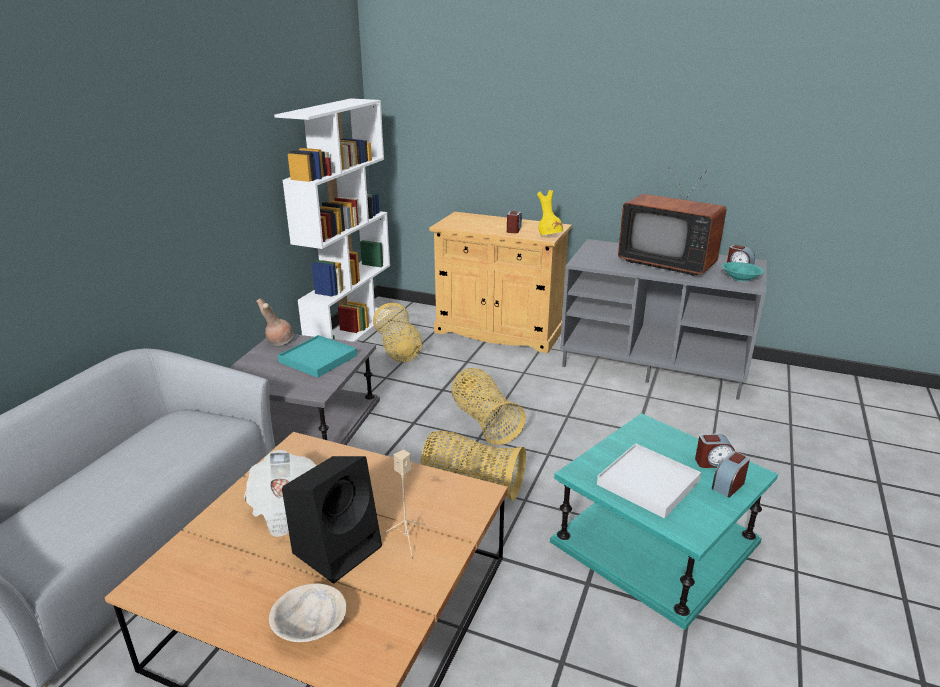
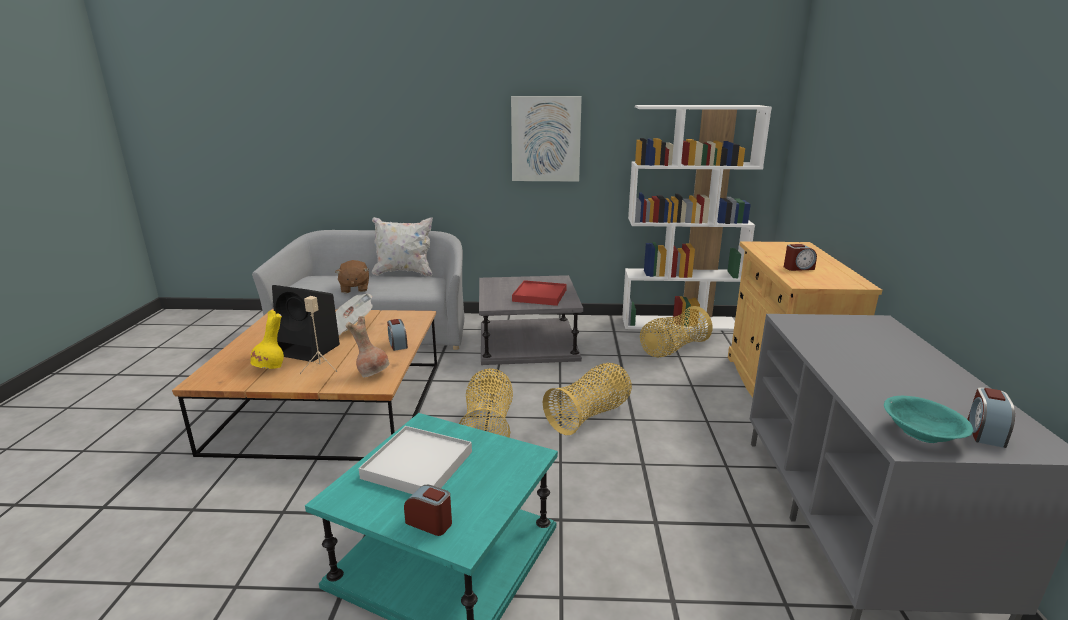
camera: 70 degrees right, 5 degrees down
(114, 438) = (404, 273): none -> white pillow
(128, 491) = (354, 288): none -> brown plush toy
(203, 175) = (545, 139): none -> picture
(279, 342) = (554, 280): brown vase -> brown vase (373, 373)
(310, 627) = (241, 357): beige bowl -> none
(318, 359) = (539, 295): turquoise tray -> red tray
(549, 236) = (809, 284): yellow vase -> yellow vase (270, 368)
(667, 263) = (889, 371): television -> none
(713, 462) = (474, 509): alarm clock -> alarm clock (397, 344)

